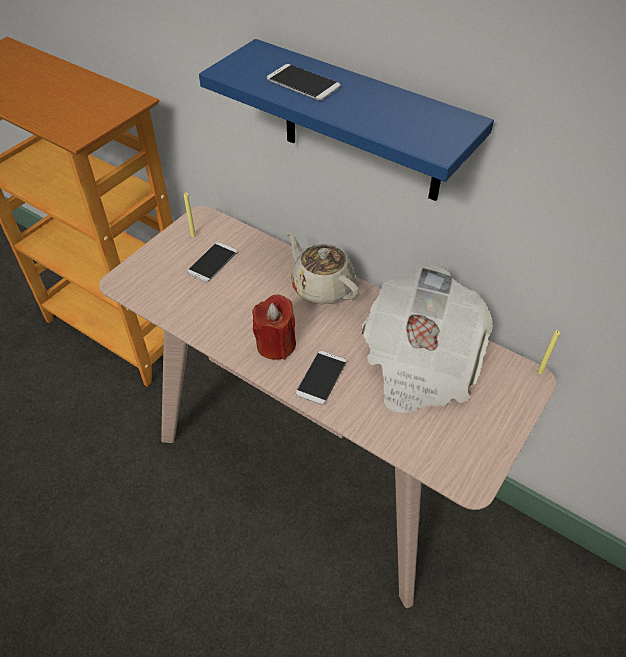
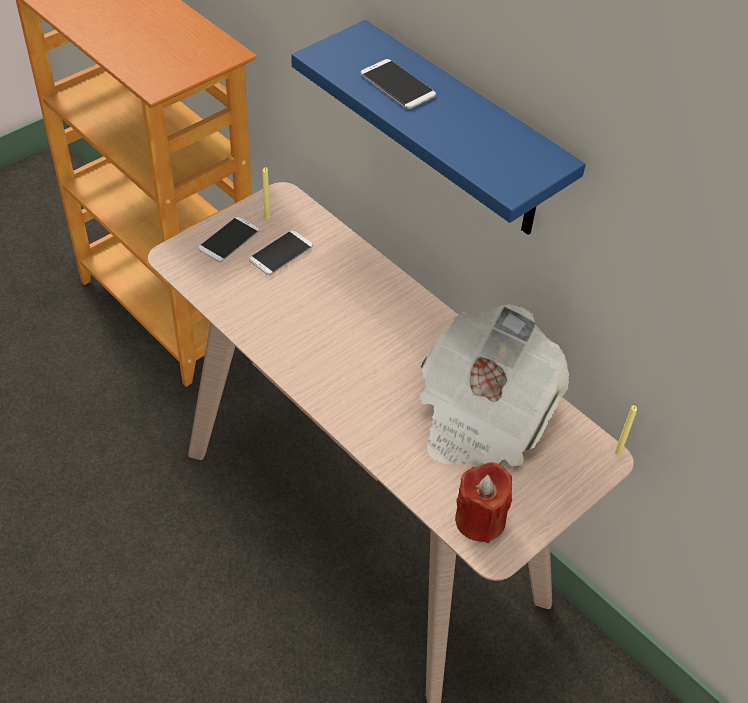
camera: 10 degrees right, 0 degrees up
(276, 344) = (327, 361): red candle -> red candle (480, 520)
(321, 287) = (398, 305): beige teapot -> none
(321, 377) = (366, 407): phone -> phone (229, 240)

